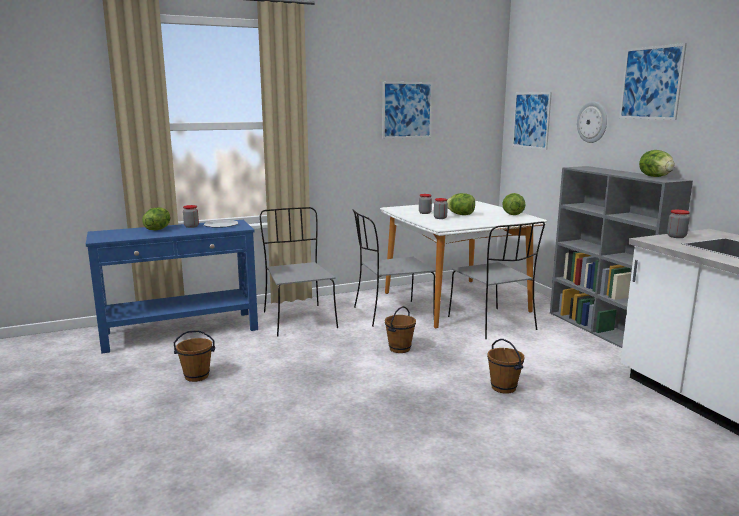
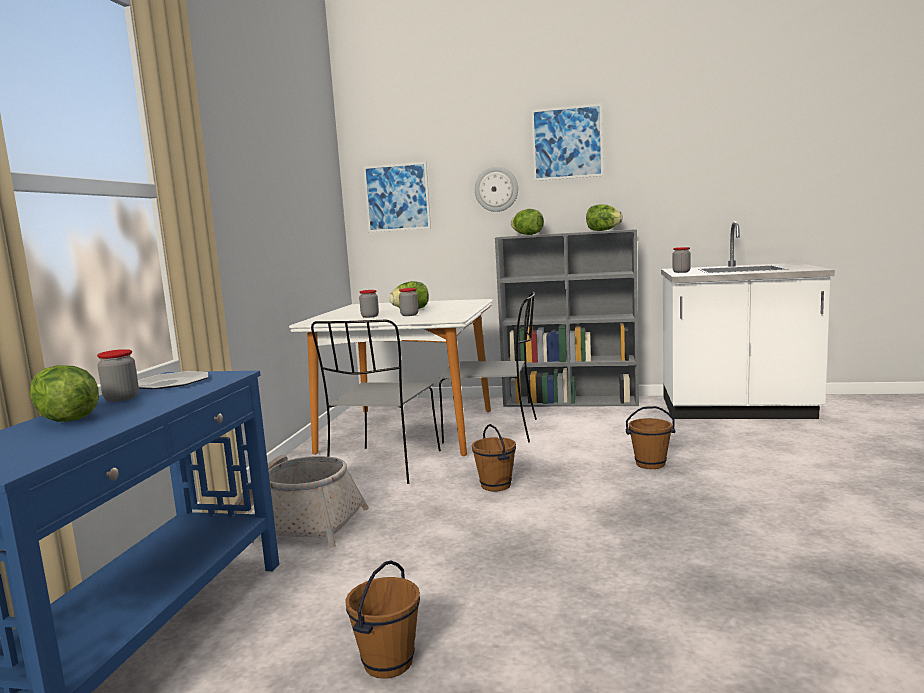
camera: 55 degrees left, 5 degrees down
(298, 319) = (296, 524): grey chair -> basket
(407, 110) = (279, 181): picture -> none
(512, 214) = (449, 302): lettuce -> lettuce (527, 235)

